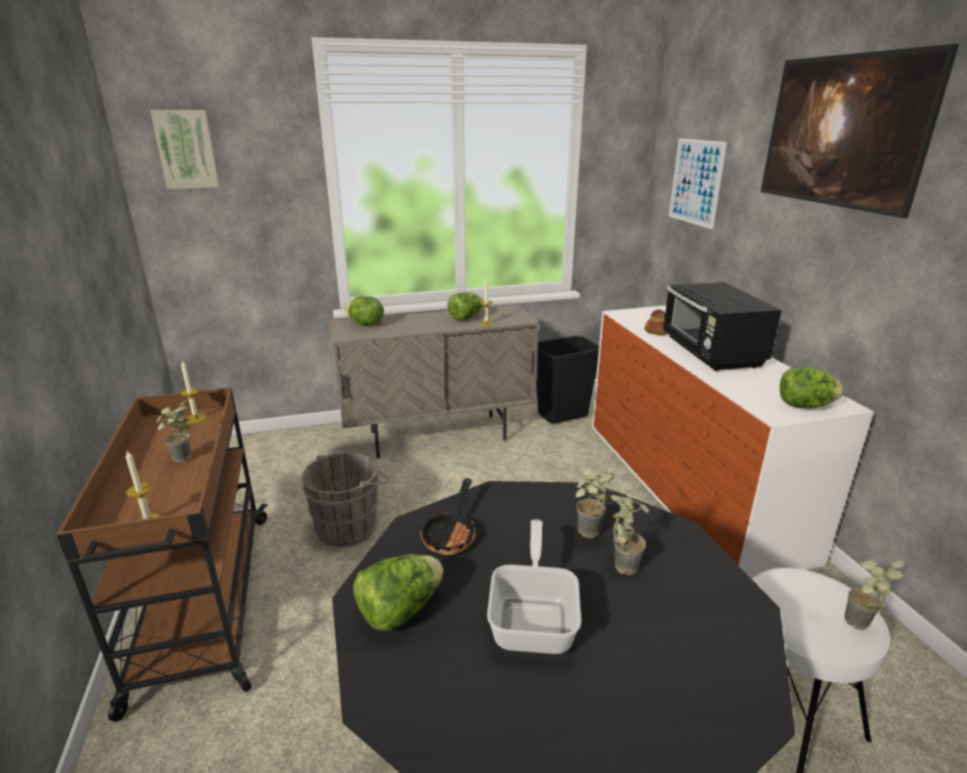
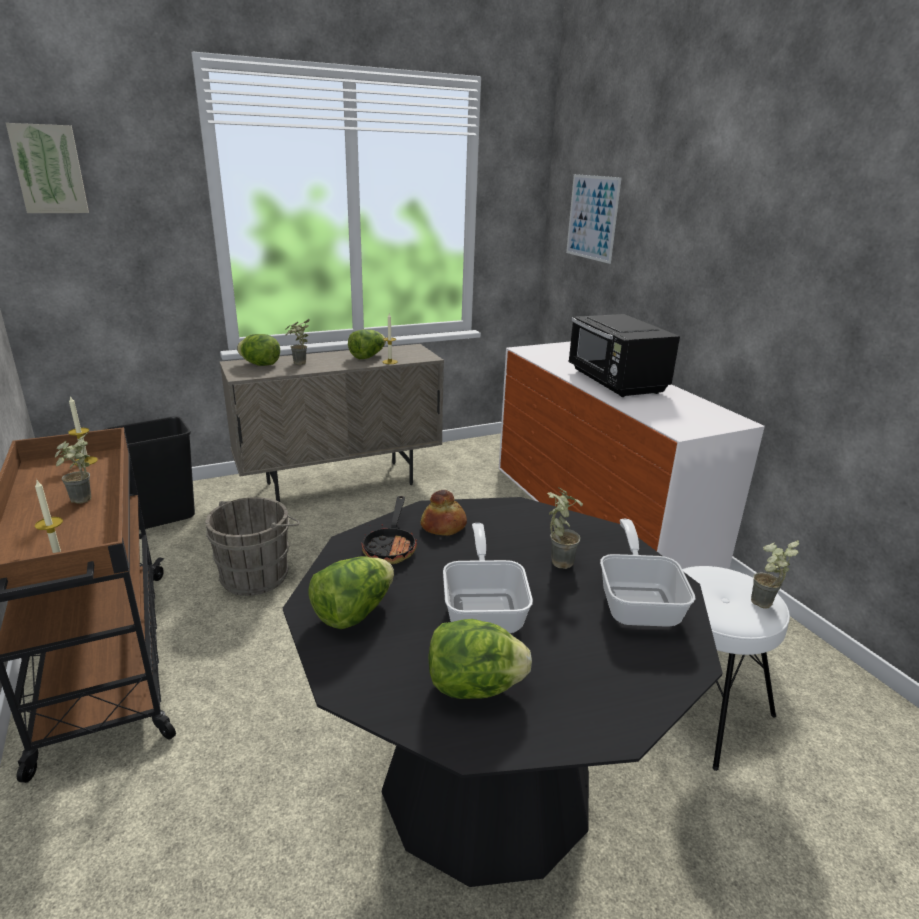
camera: 10 degrees left, 0 degrees up
(562, 415) = (467, 458): black trash can -> black trash can (163, 517)
(588, 536) = (523, 540): potted plant -> potted plant (299, 364)
(658, 331) = (563, 364): bread -> bread (444, 526)
(705, 624) = (638, 601): none -> frying pan
(804, 406) = (705, 423): lettuce -> lettuce (474, 687)
(834, 168) = (722, 201): picture -> none

